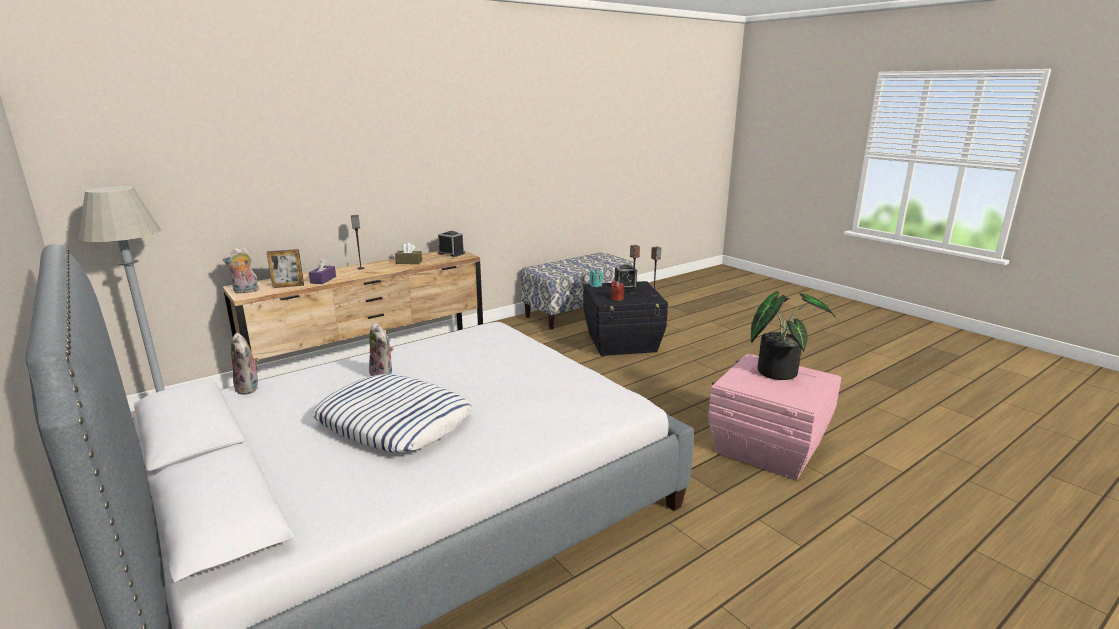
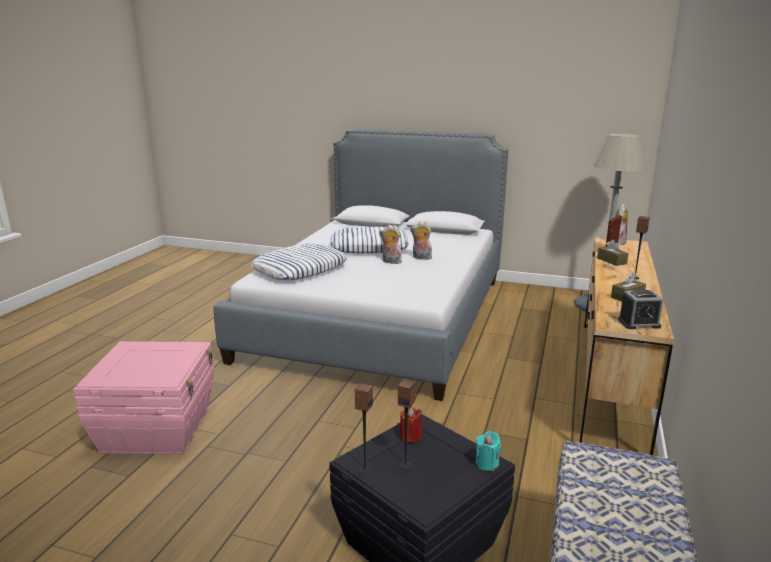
camera: 145 degrees right, 0 degrees up
(249, 388) = (470, 241): plush toy -> plush toy (390, 262)
(323, 280) = (611, 261): purple tissue box -> brown tissue box
(556, 402) = (299, 269): none -> pillow
(625, 286) = (438, 482): alarm clock -> none
(777, 370) = (145, 373): potted plant -> none

